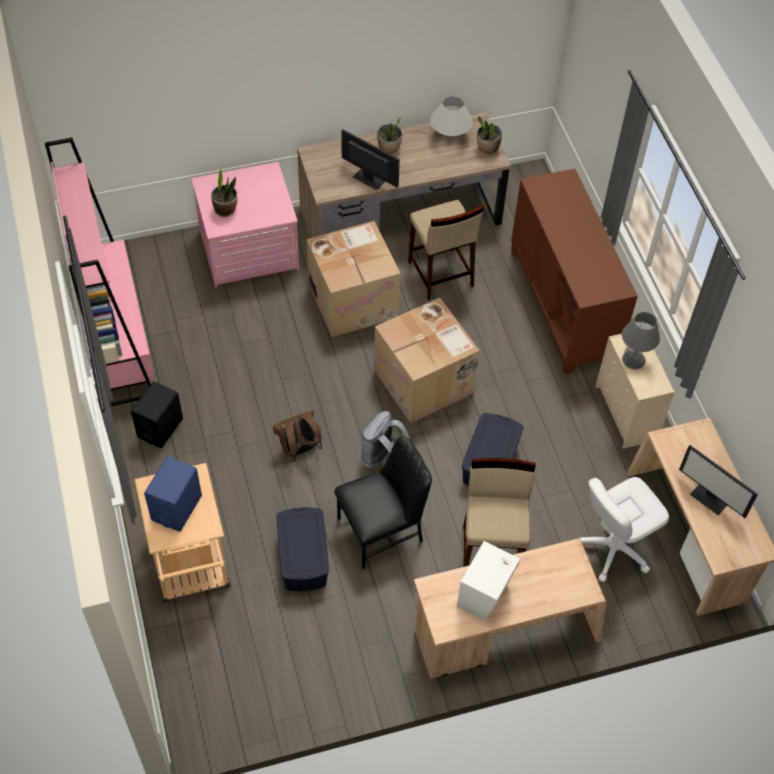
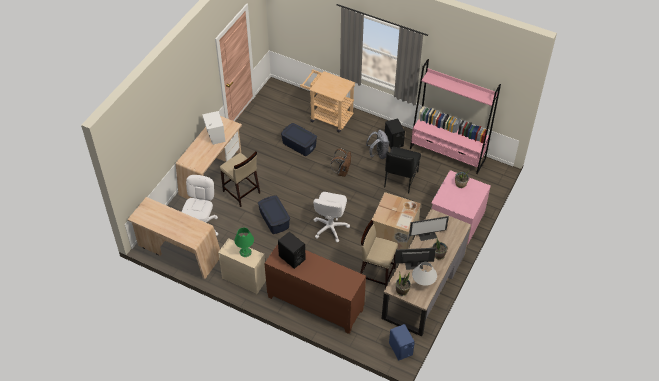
camera: 135 degrees right, 5 degrees down
(176, 507) = (332, 85): blue speaker -> blue speaker (400, 349)
(382, 459) = (311, 191): grey backpack -> grey backpack (378, 154)
(382, 530) = (285, 171): black chair -> black chair (400, 179)
(425, 382) = (330, 228): cardboard box -> white office chair
(592, 272) = (292, 258): none -> black speaker
(633, 359) = (245, 252): grey table lamp -> green table lamp
(710, 498) = (168, 220): monitor -> monitor (413, 265)

